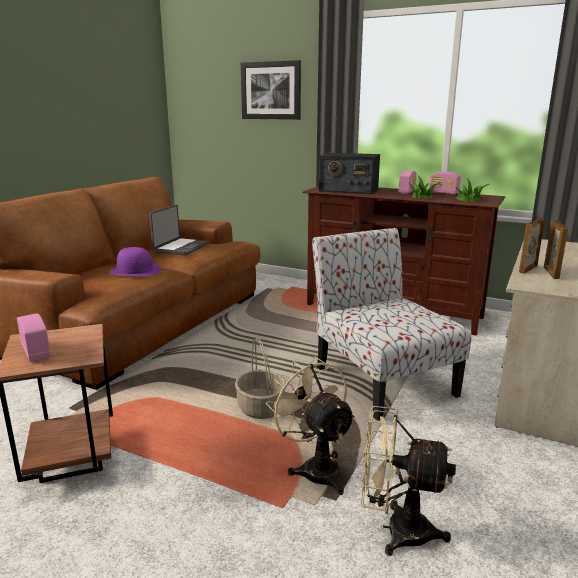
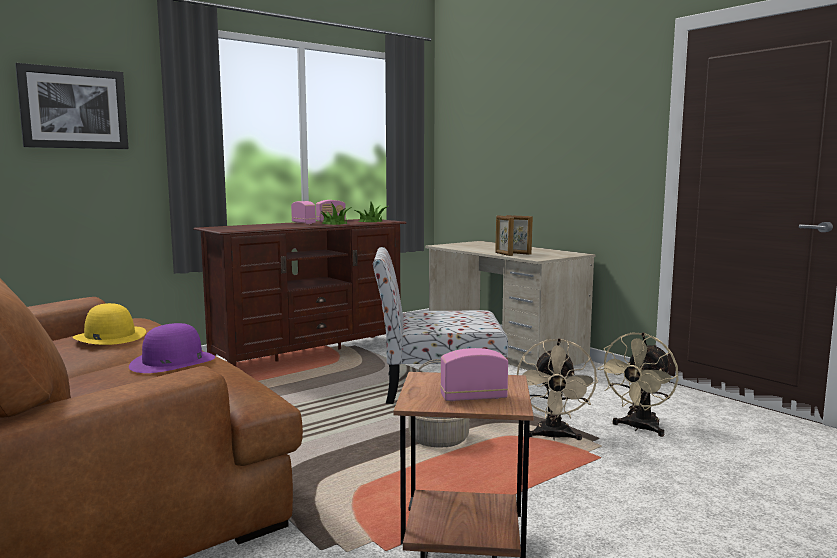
camera: 65 degrees left, 10 degrees down
(181, 248) = (109, 336): laptop -> yellow hat
(315, 468) = (553, 437): beige fan -> beige fan turned 75 degrees counterclockwise
(348, 190) = (254, 227): radio -> none

